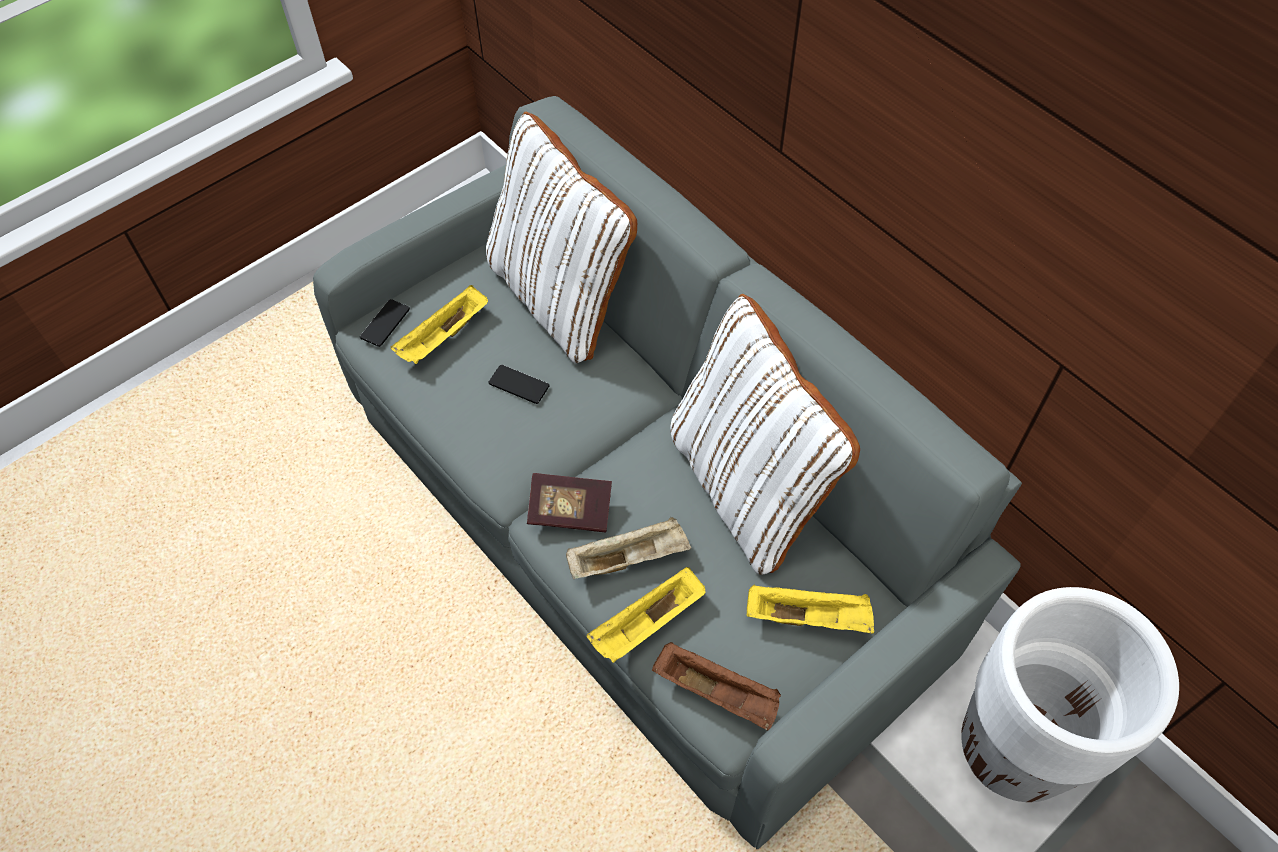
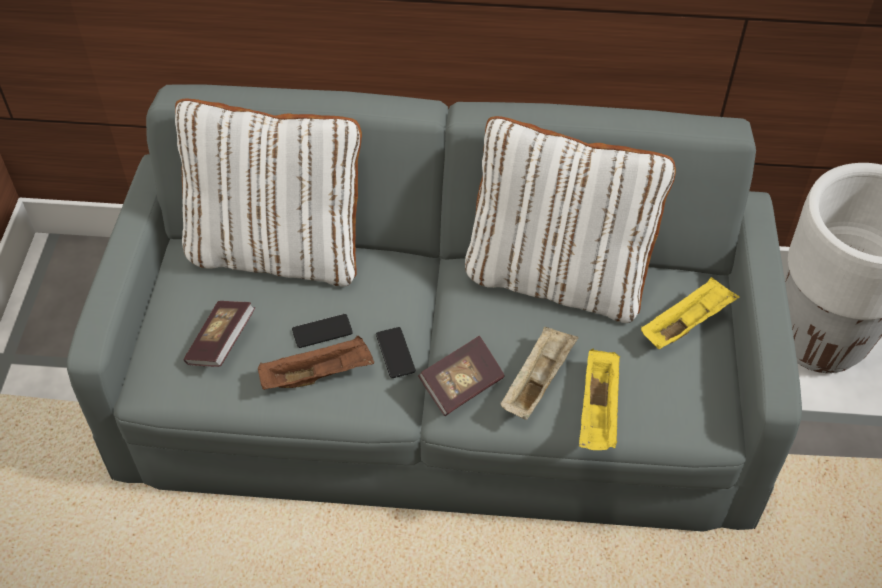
camera: 45 degrees left, 5 degrees down
(385, 323) = (158, 369): phone -> phone (395, 353)
(443, 337) = (221, 343): yellow tray -> book
(718, 693) = (688, 414): brown tray -> brown tray (318, 374)

